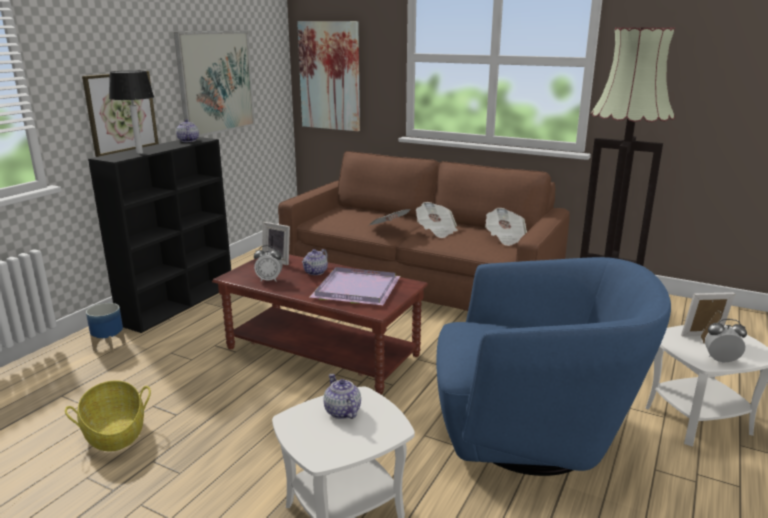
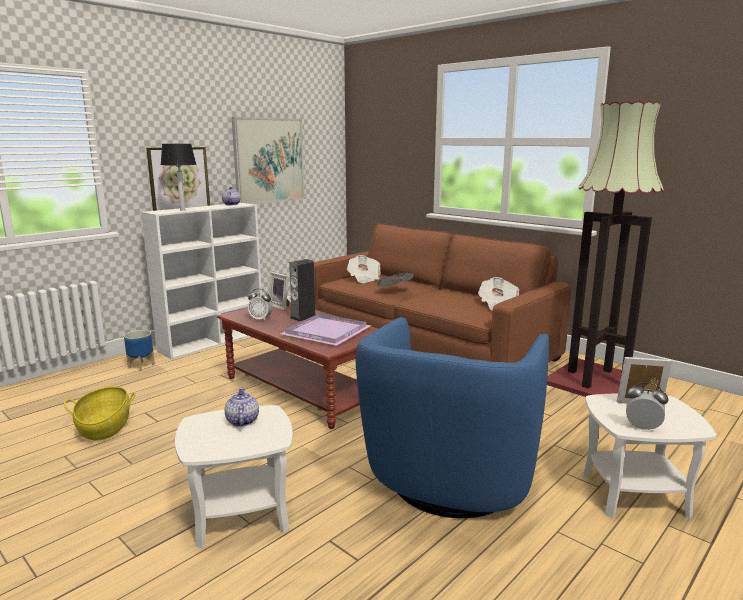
camera: 15 degrees right, 5 degrees down
(179, 303) = (213, 341): black bookcase -> white bookcase
(315, 272) = (303, 317): teapot -> speaker
(329, 76) = (374, 159): picture -> none
(436, 231) = (435, 295): newspaper -> newspaper (364, 279)
(532, 434) = (450, 481): blue armchair -> blue armchair turned 90 degrees clockwise

